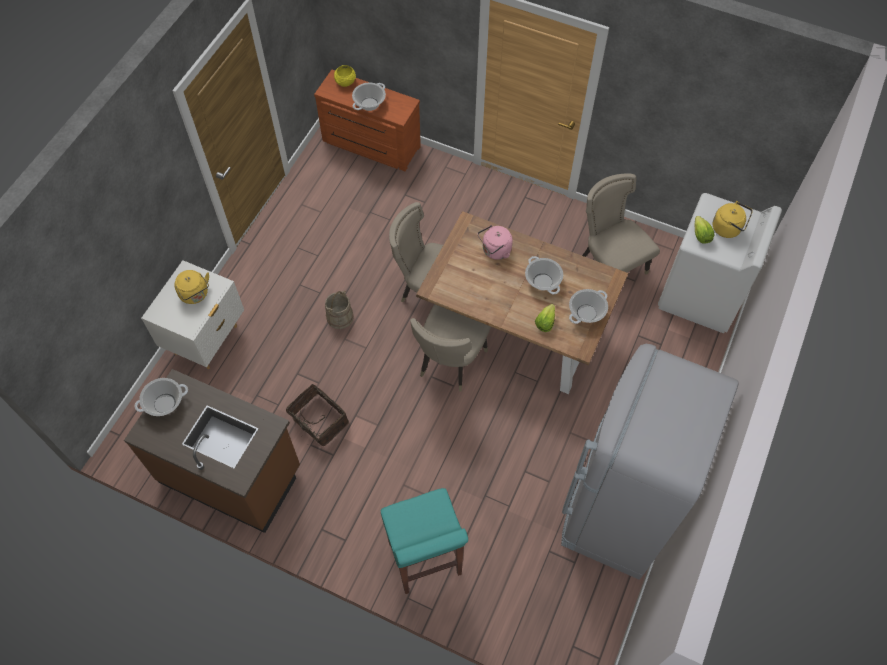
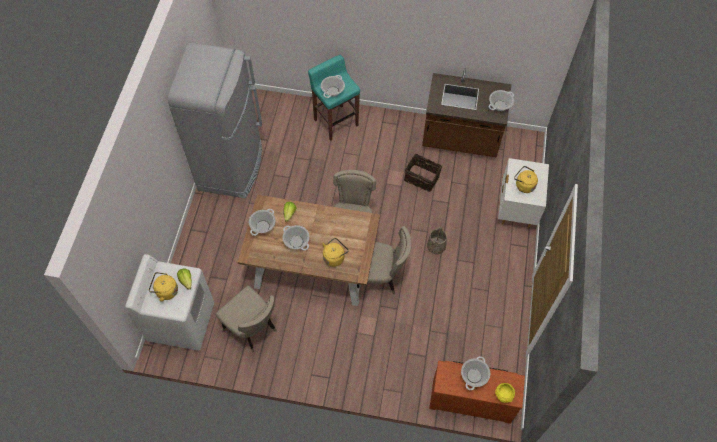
camera: 165 degrees right, 0 degrees up
(430, 513) = (332, 91): none -> cooking pot
(495, 251) = (334, 257): pink kettle -> yellow kettle

